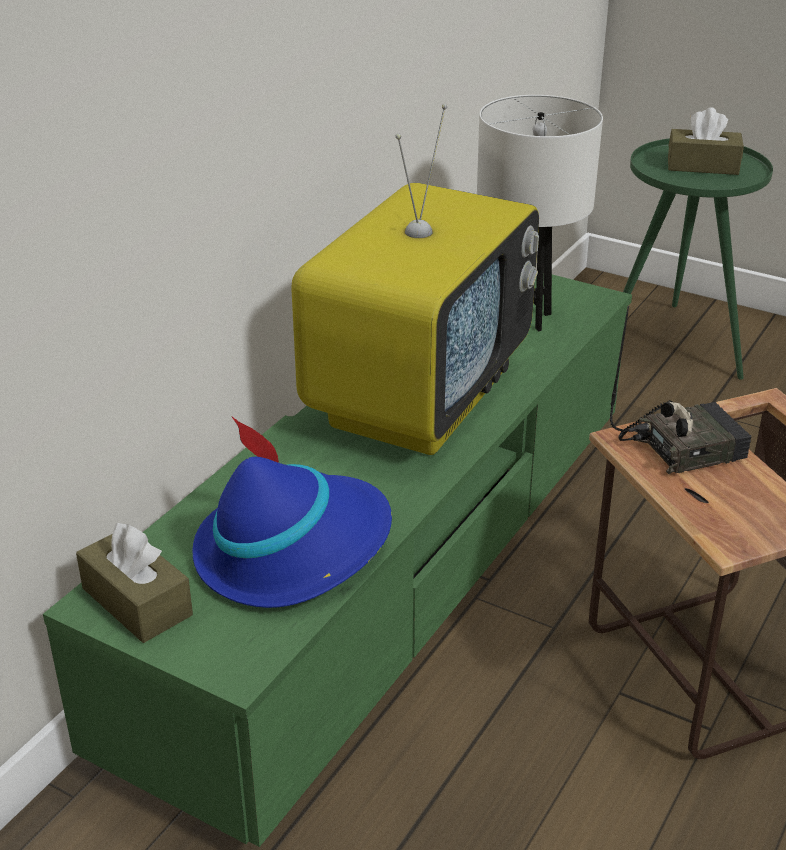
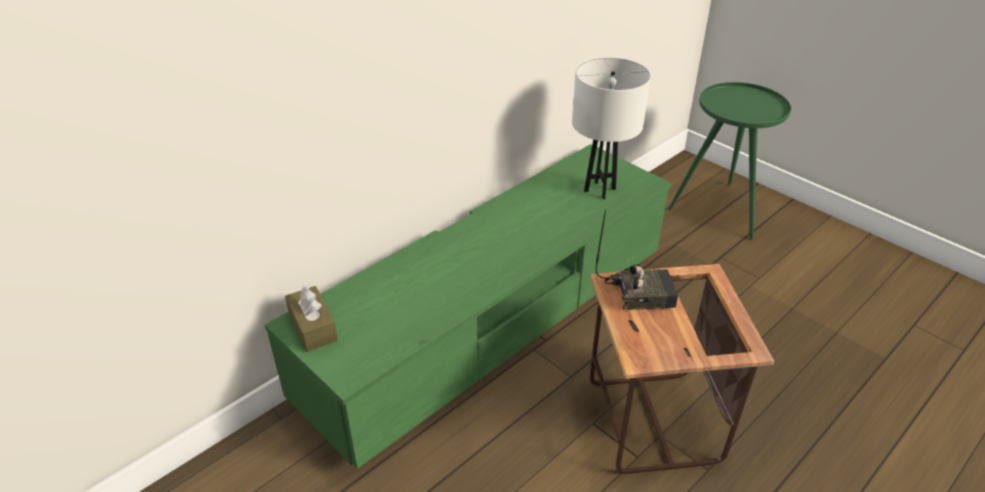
camera: 15 degrees right, 5 degrees up
(293, 550) = (405, 312): blue hat -> none
(418, 396) = (514, 230): television -> none
(702, 166) = (746, 104): brown tissue box -> none

